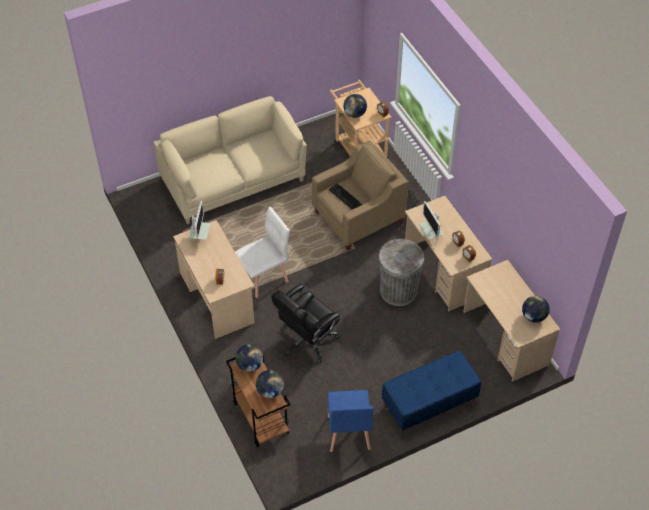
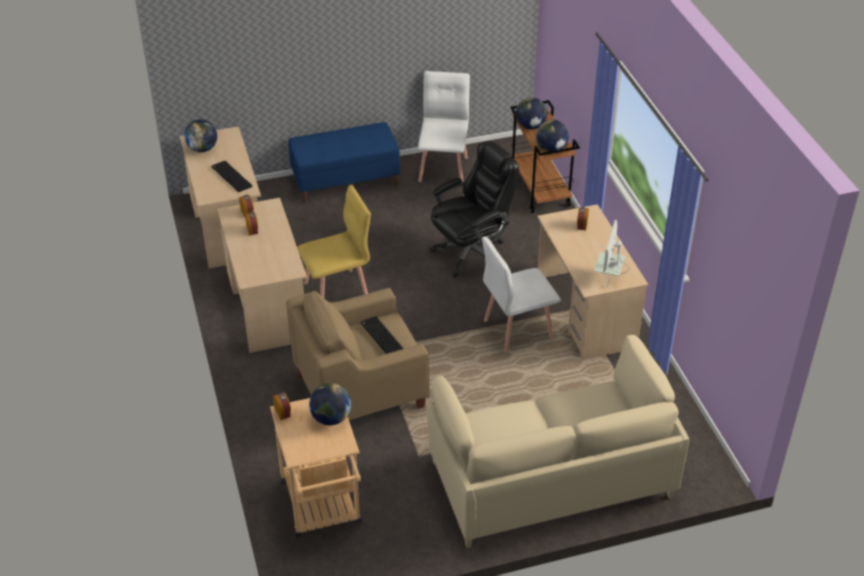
camera: 170 degrees left, 10 degrees down
(348, 433) = (443, 169): blue chair -> white chair
(398, 291) = (337, 291): grey trash can -> yellow chair
(431, 236) = (284, 241): monitor -> none
(497, 290) = (230, 177): none -> keyboard

